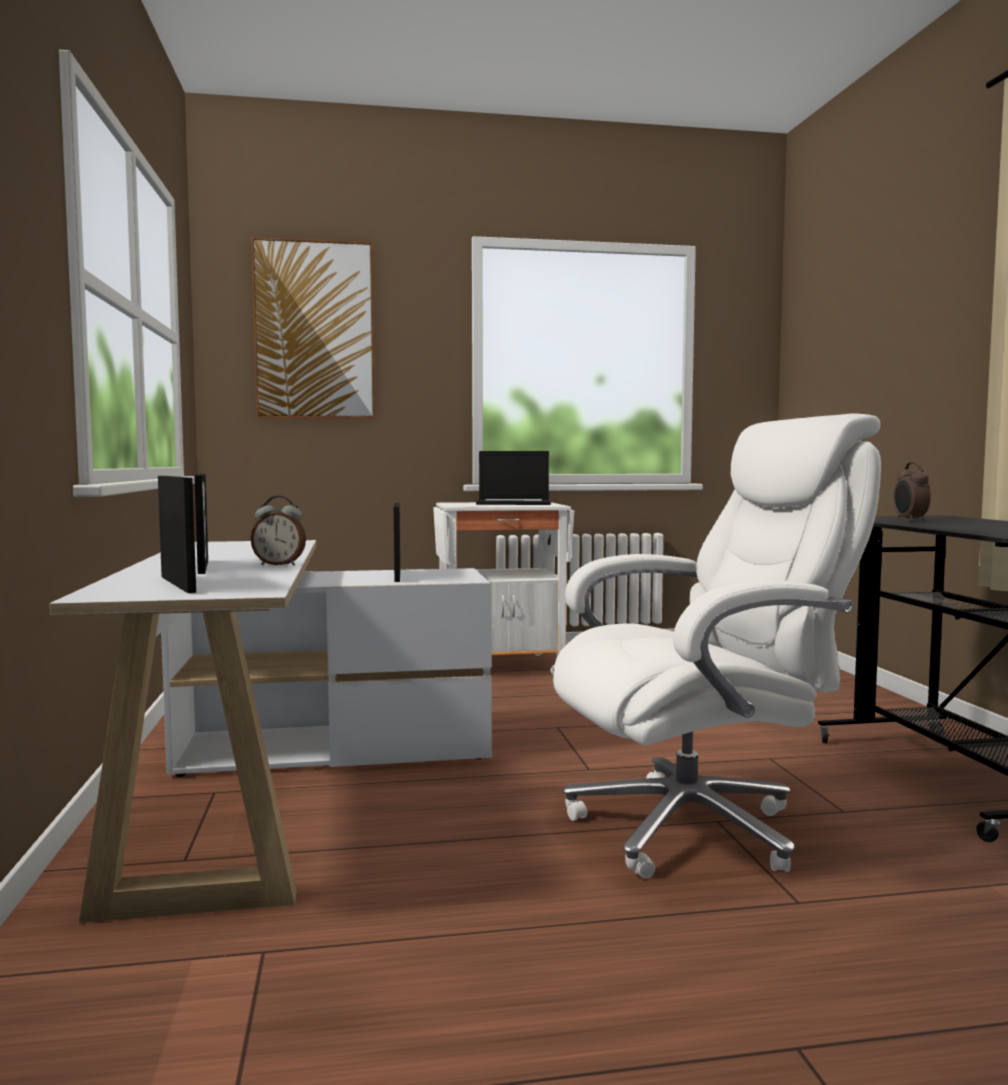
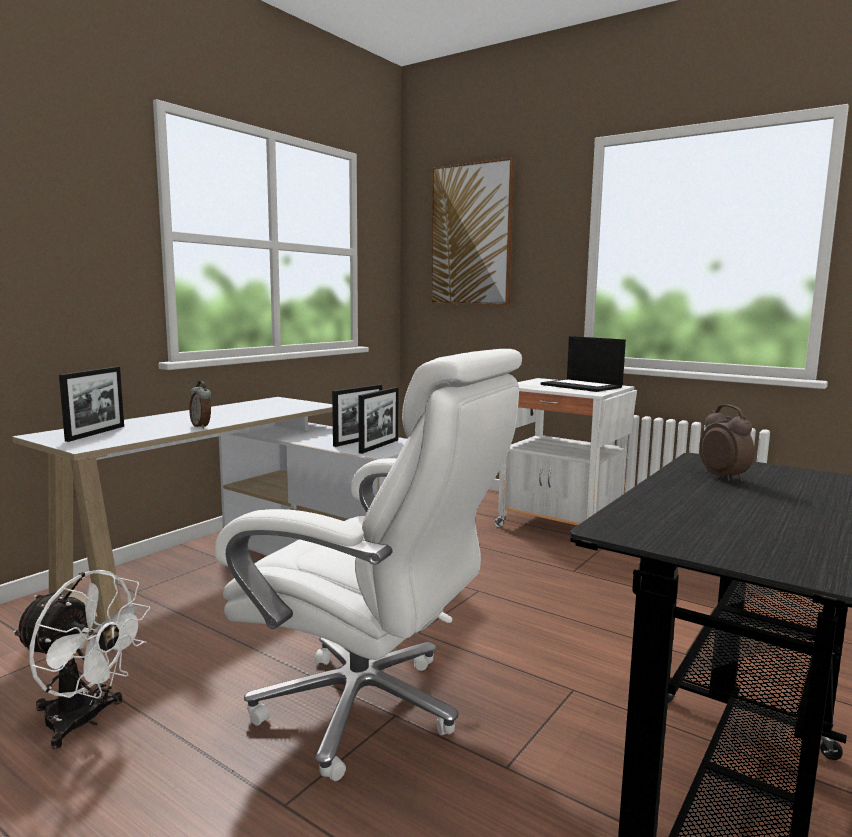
camera: 45 degrees right, 5 degrees up
(203, 566) = (172, 421): picture frame -> picture frame (379, 446)
(492, 965) = (84, 721): none -> white fan
(909, 520) = (724, 477): alarm clock -> alarm clock turned 120 degrees clockwise

